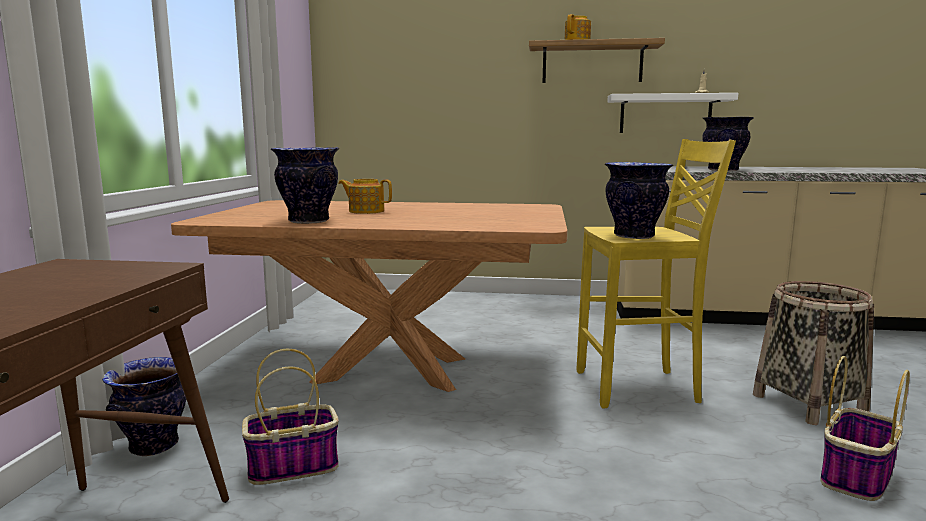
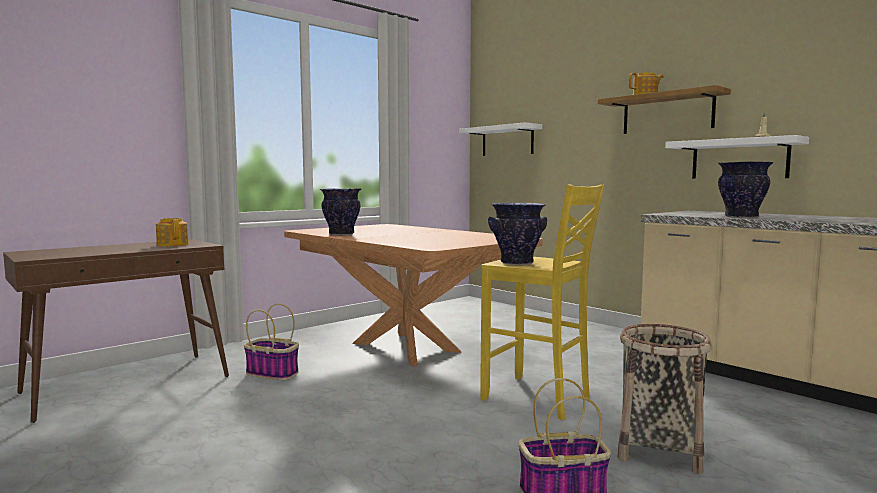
camera: 40 degrees right, 5 degrees down
(153, 446) = (243, 349): vase -> none
(366, 211) = (397, 232): teapot -> teapot (173, 244)
(378, 84) = (507, 141): none -> white shelf

